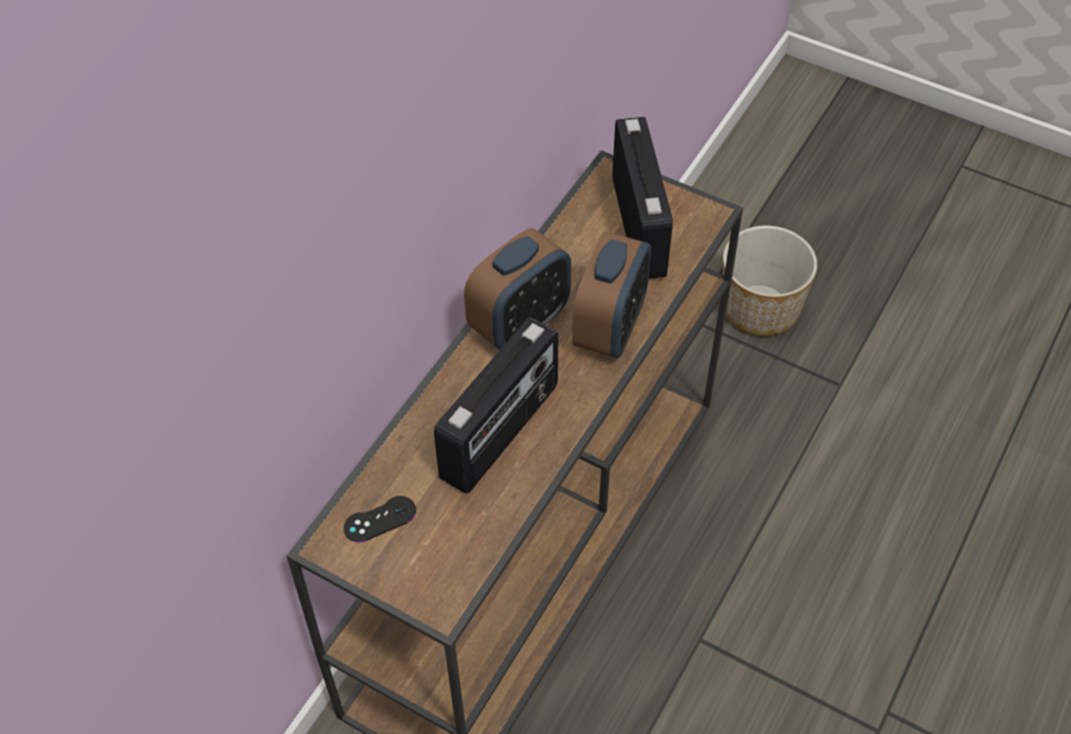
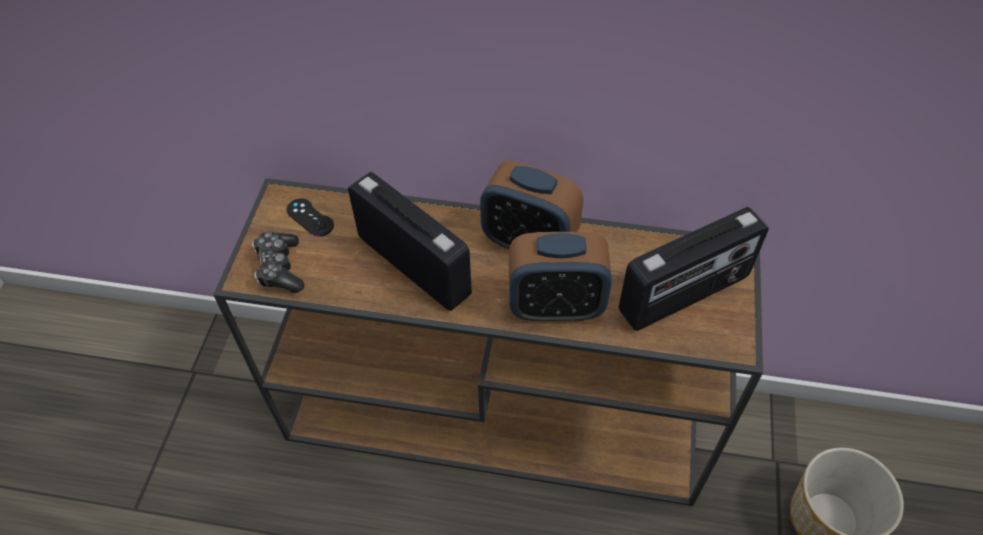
camera: 70 degrees right, 0 degrees up
(444, 566) = (280, 268): none -> game controller
(501, 432) = (415, 265): radio -> radio turned 150 degrees counterclockwise

